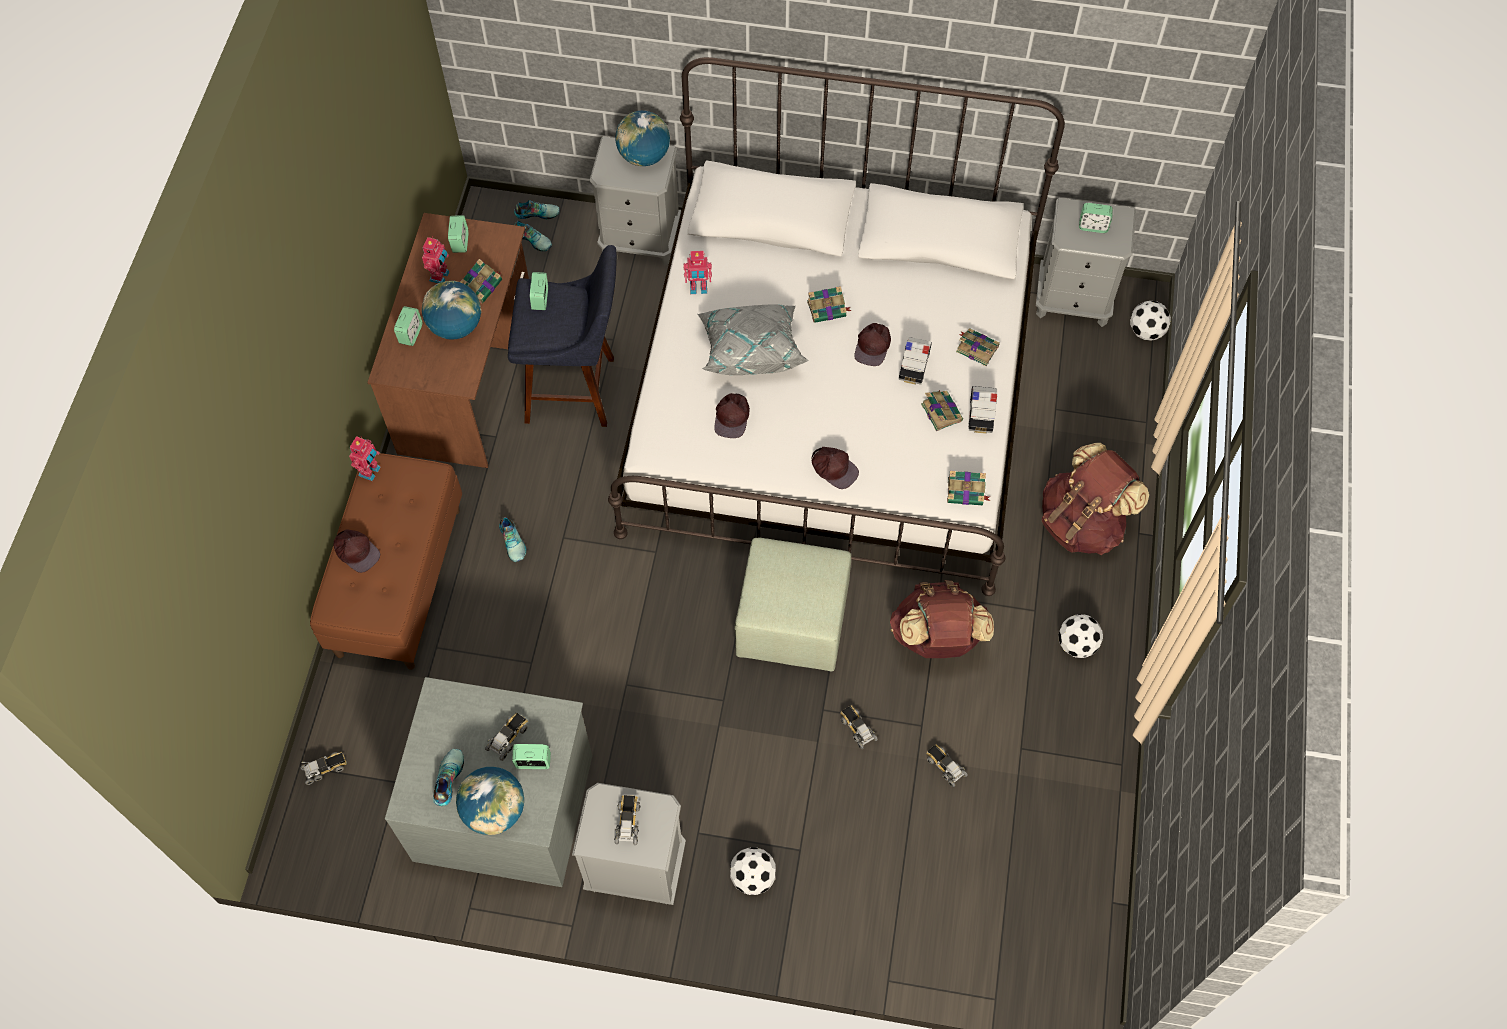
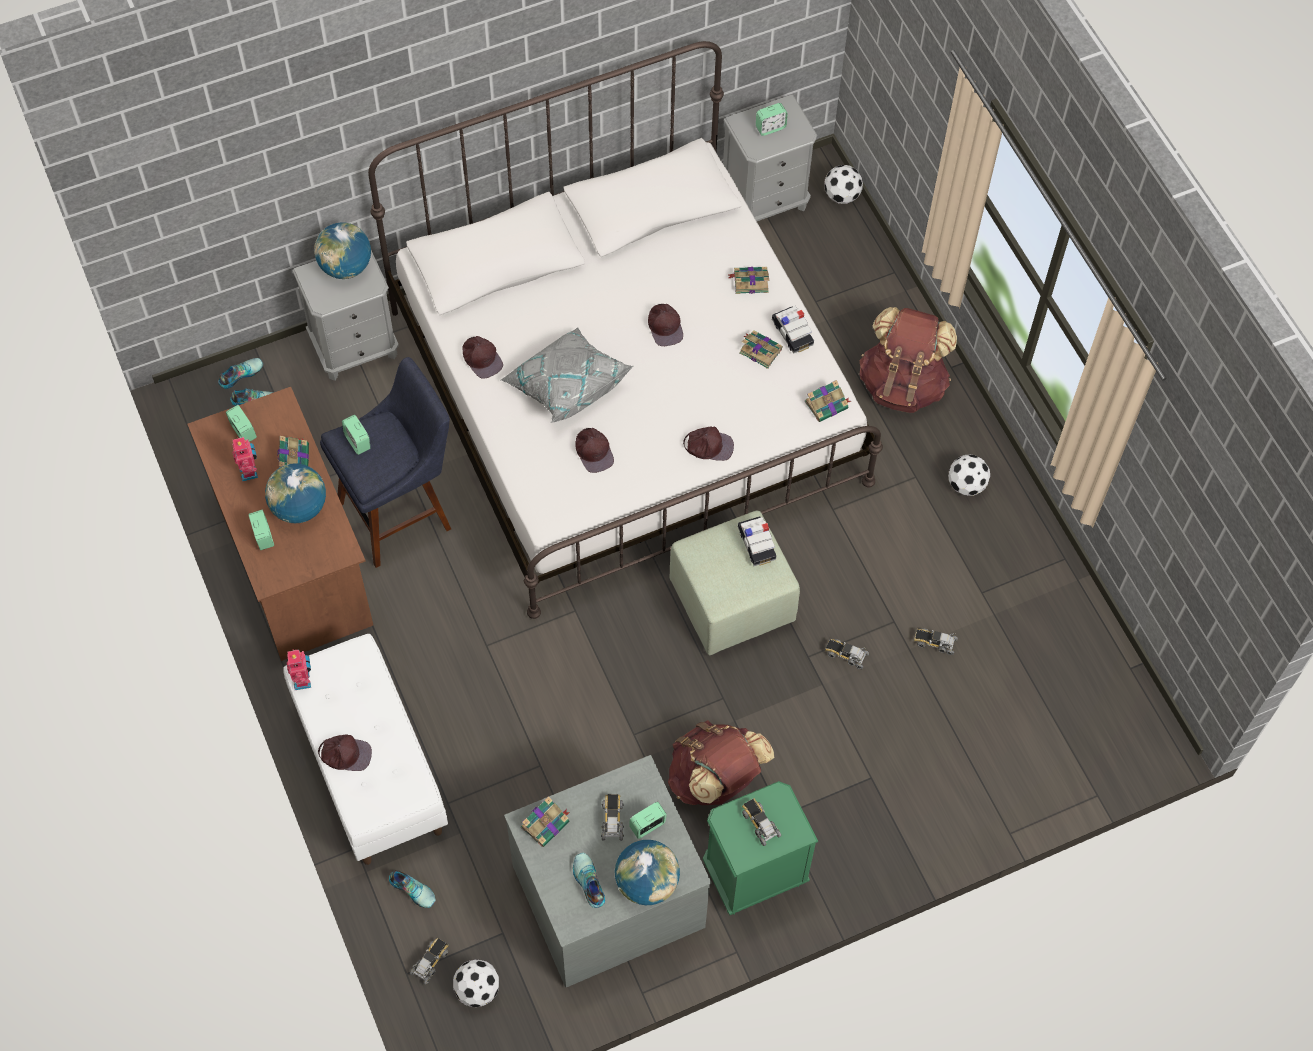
camera: 35 degrees left, 0 degrees up
(398, 580) = (369, 767): brown bench -> white bench
(513, 541) = (445, 674): shoe -> shoe (413, 889)
(636, 868) = (753, 874): grey nightstand -> green nightstand
(698, 289) = (482, 358): toy robot -> brown cap
(752, 876) = (850, 822): football -> football (477, 989)
(827, 309) = (604, 315): book -> book (545, 823)
(914, 365) = (710, 323): toy car -> toy car (756, 544)
(937, 638) = (856, 544): brown backpack -> brown backpack (715, 779)

